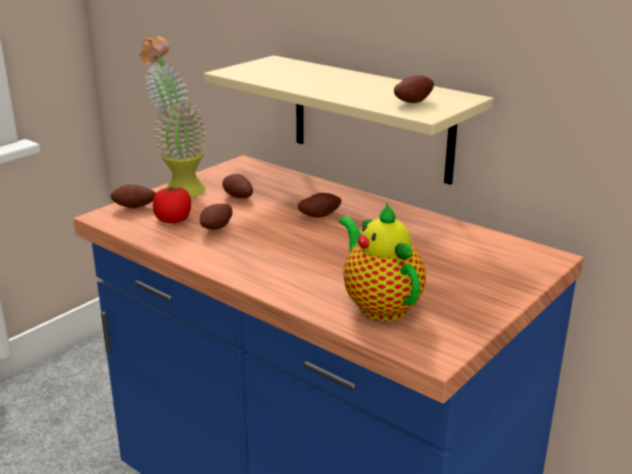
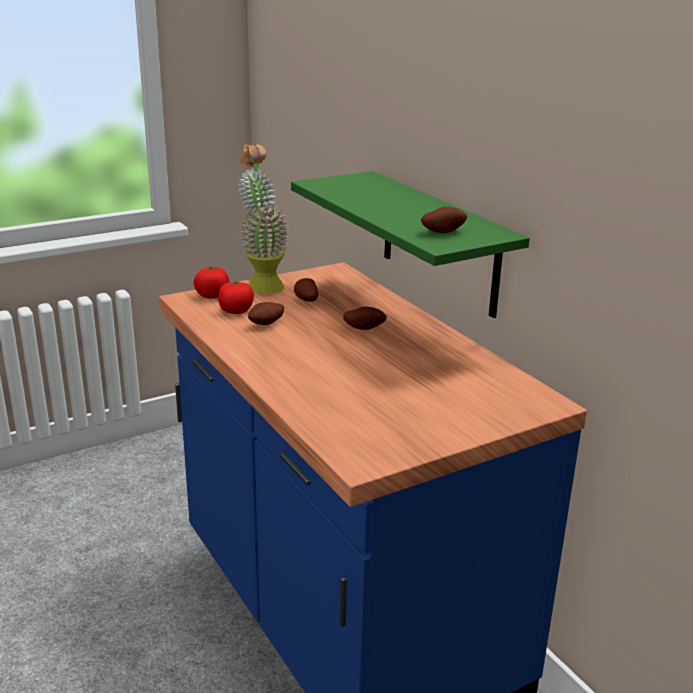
camera: 20 degrees right, 0 degrees up
(134, 208) = (212, 295): potato -> tomato
(371, 118) = (439, 243): beige shelf -> green shelf
(379, 305) = (349, 414): teapot -> none

